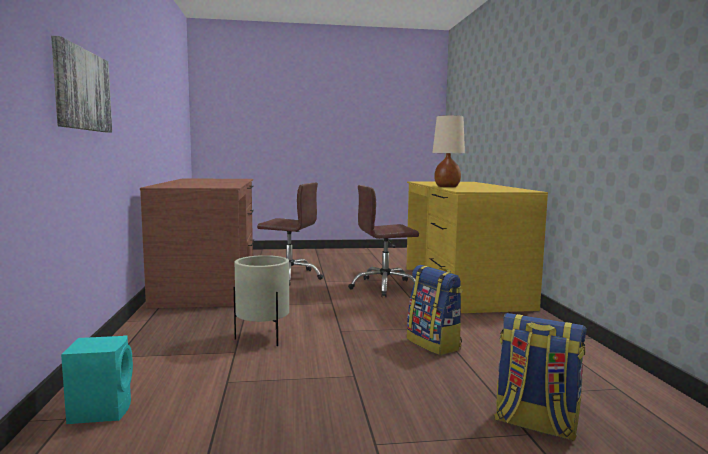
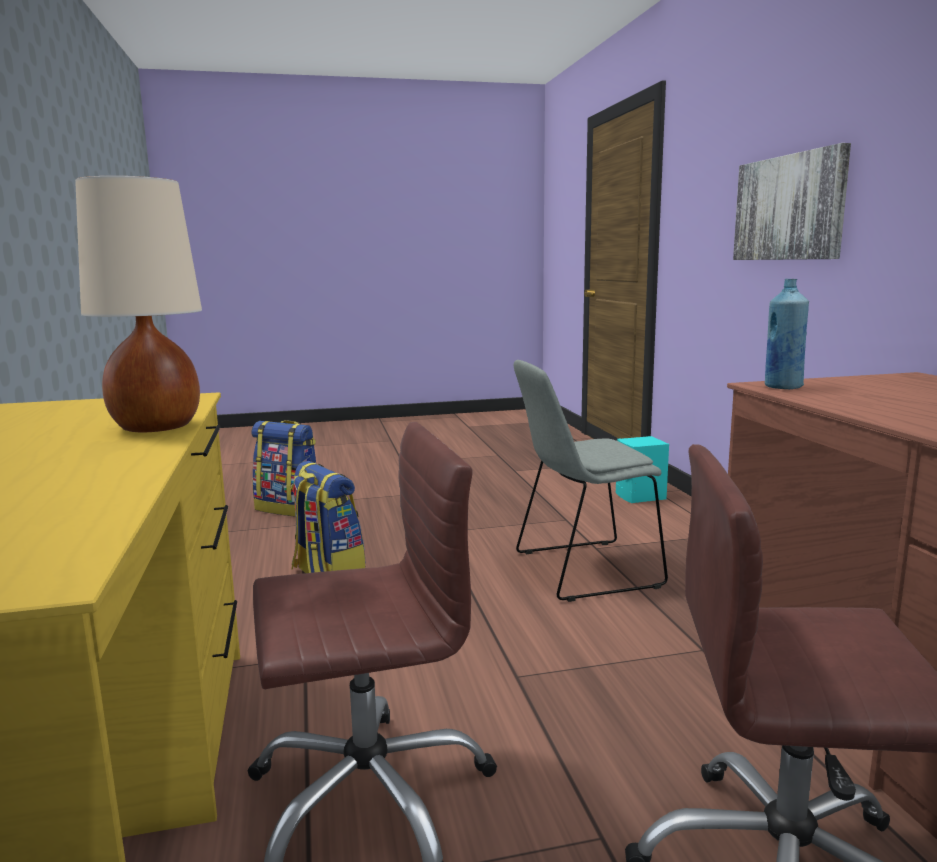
camera: 175 degrees right, 5 degrees up
(227, 186) = (782, 387): none -> blue bottle
(263, 338) = (581, 570): beige planter -> grey chair

